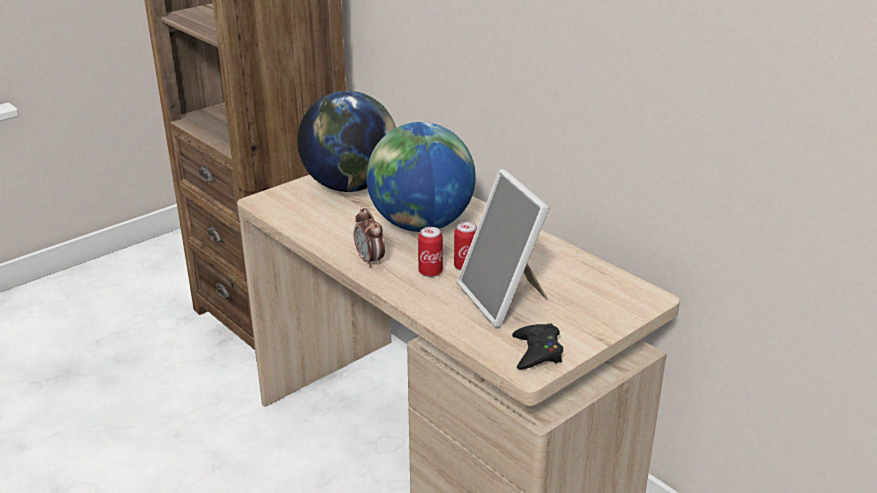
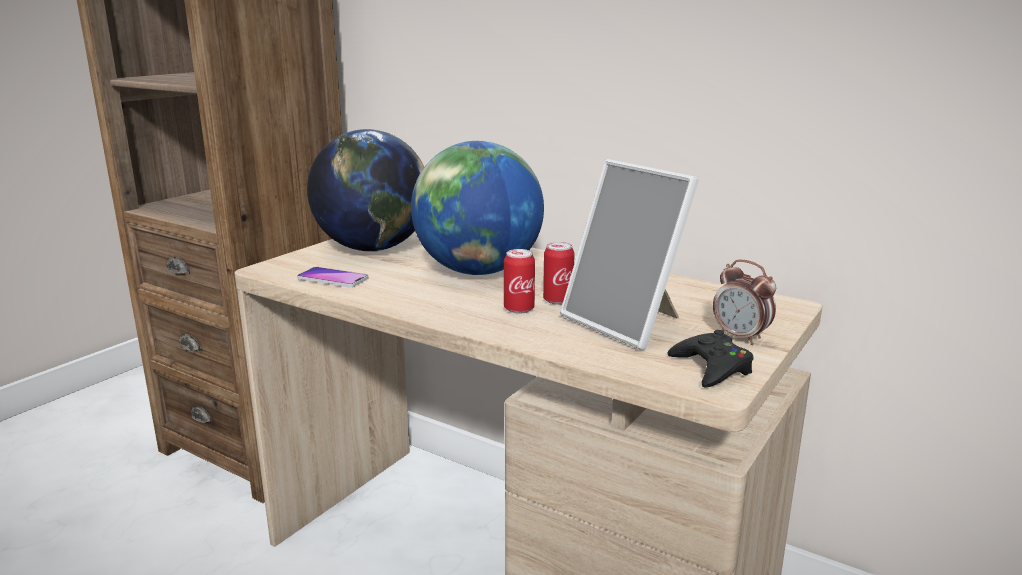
camera: 15 degrees left, 10 degrees down
(306, 219) = (333, 279): none -> phone
(370, 260) = (436, 306): alarm clock -> alarm clock (740, 337)

